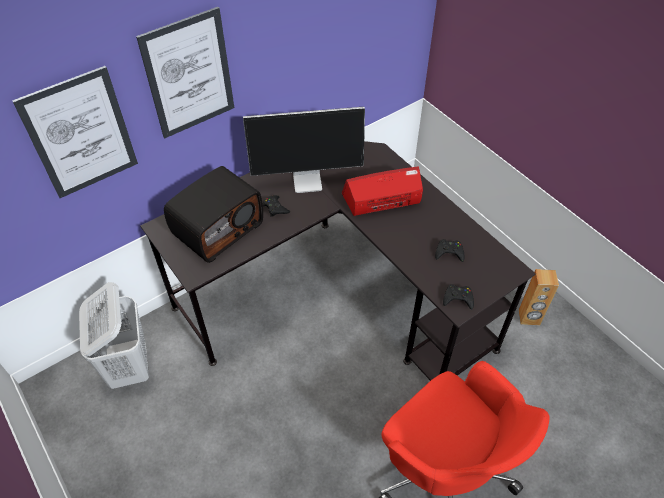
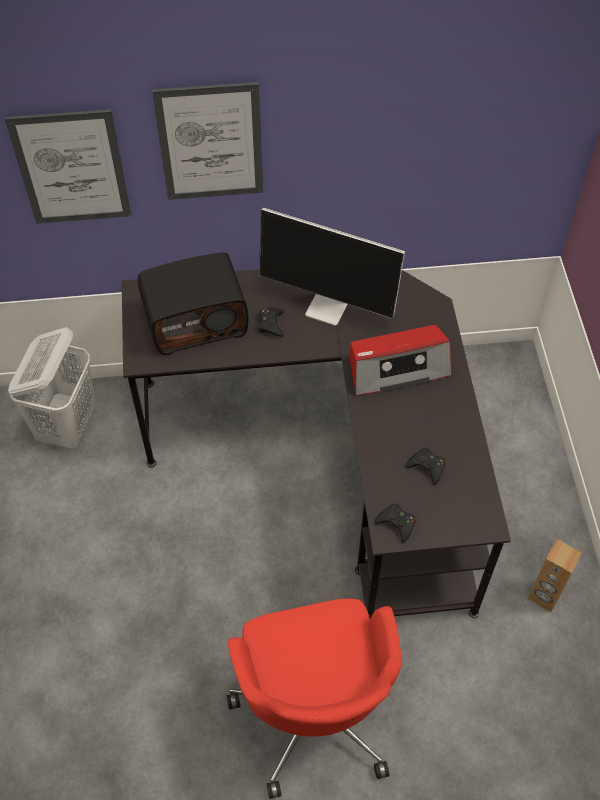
camera: 30 degrees right, 5 degrees up
(382, 199) = (397, 368): radio -> radio turned 150 degrees clockwise

